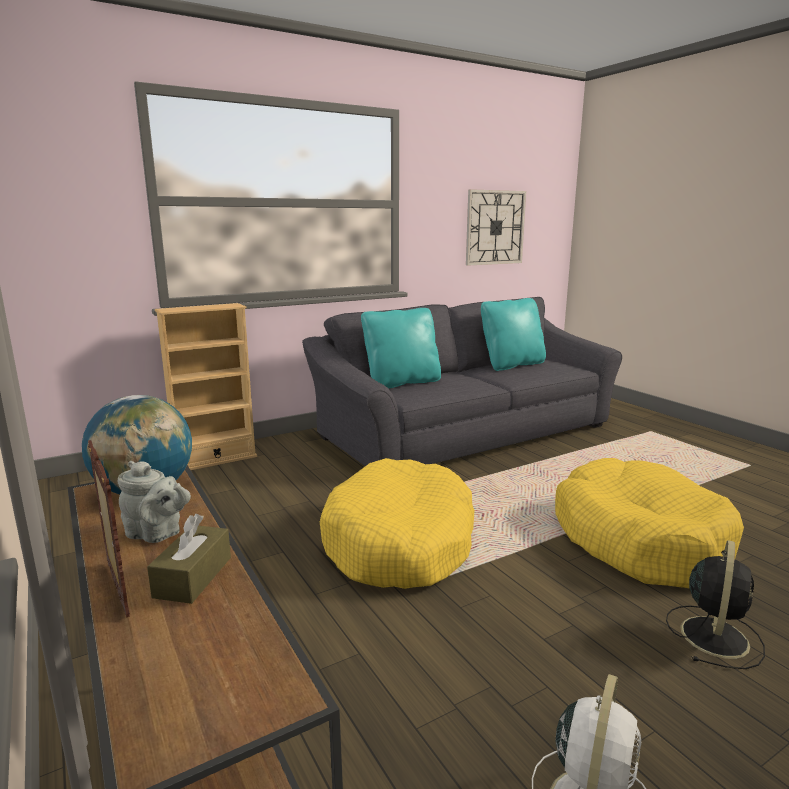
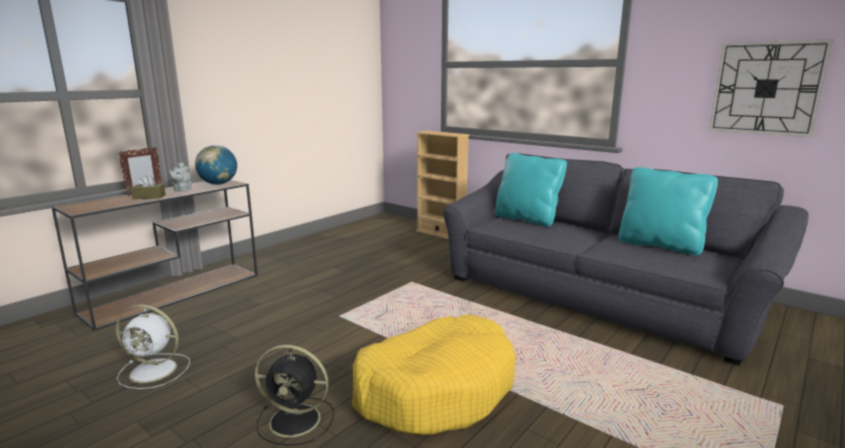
camera: 70 degrees right, 0 degrees up
(400, 542) = (372, 297): yellow dog bed -> none

